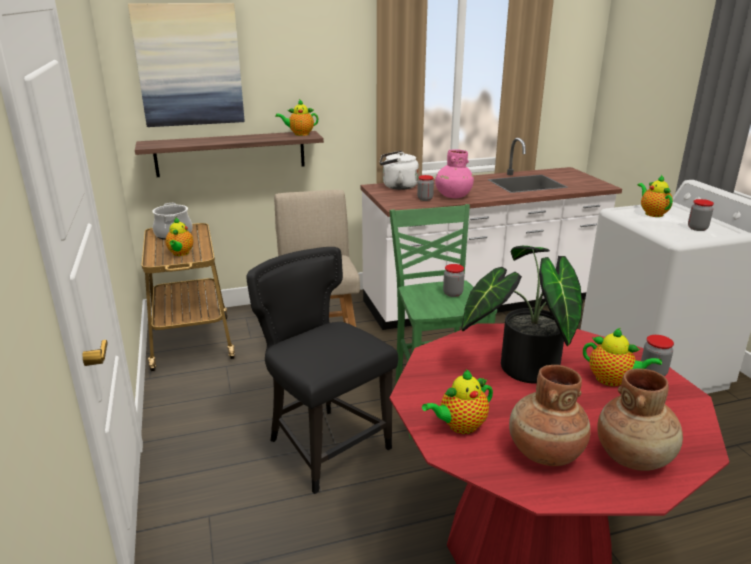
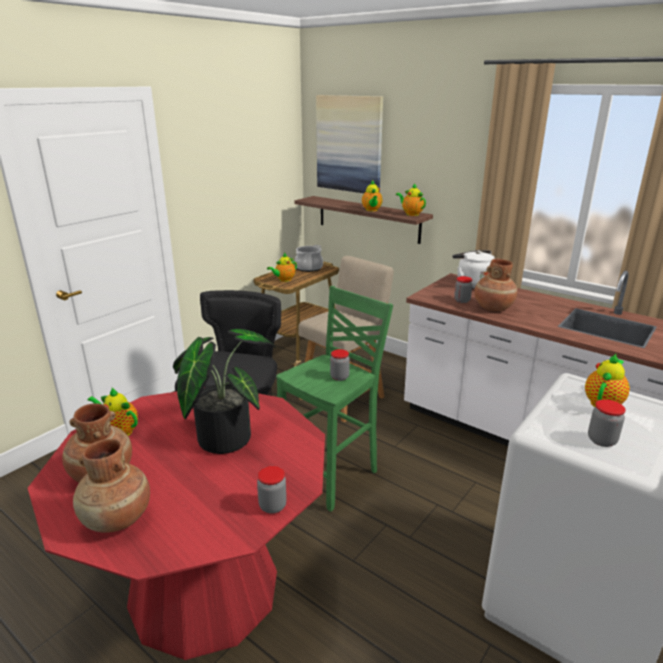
camera: 55 degrees right, 0 degrees up
(453, 196) = (493, 307): pink vase -> brown vase
(612, 380) = (239, 484): teapot -> teapot (371, 210)

